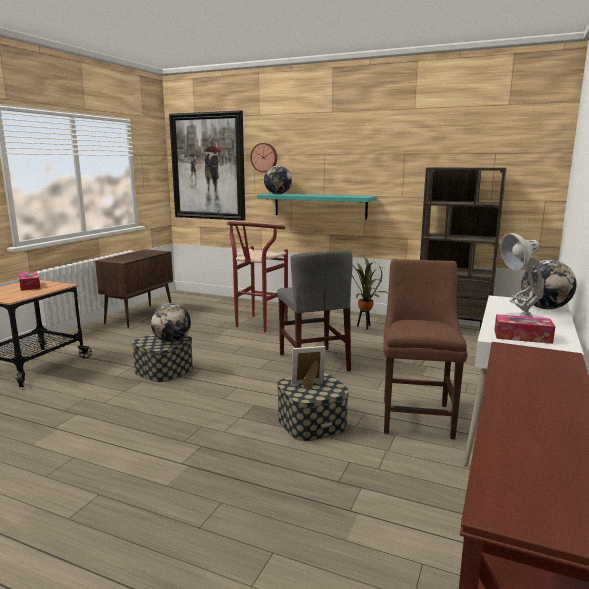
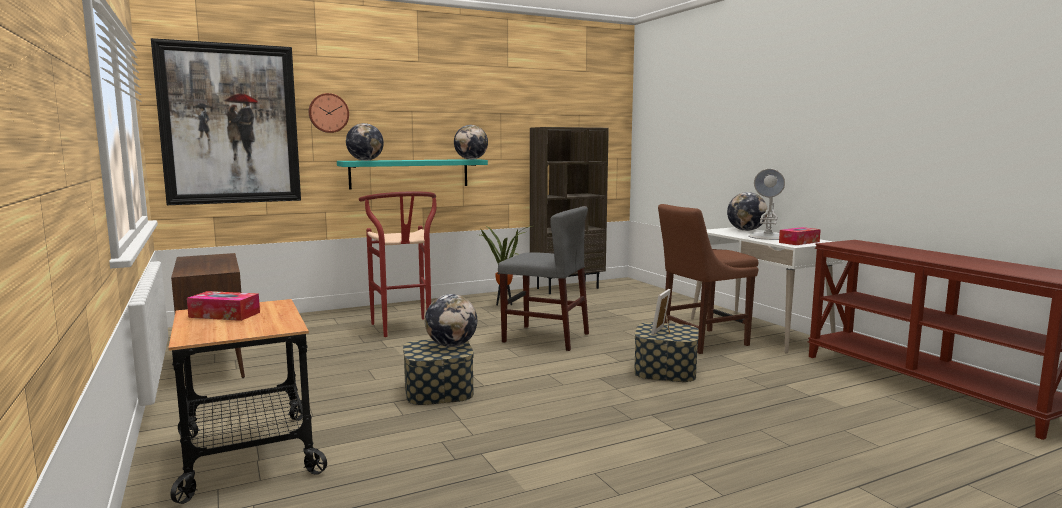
camera: 50 degrees left, 5 degrees down
(360, 196) = (471, 159): none -> globe
(417, 416) = (701, 341): brown chair -> brown chair turned 75 degrees counterclockwise

